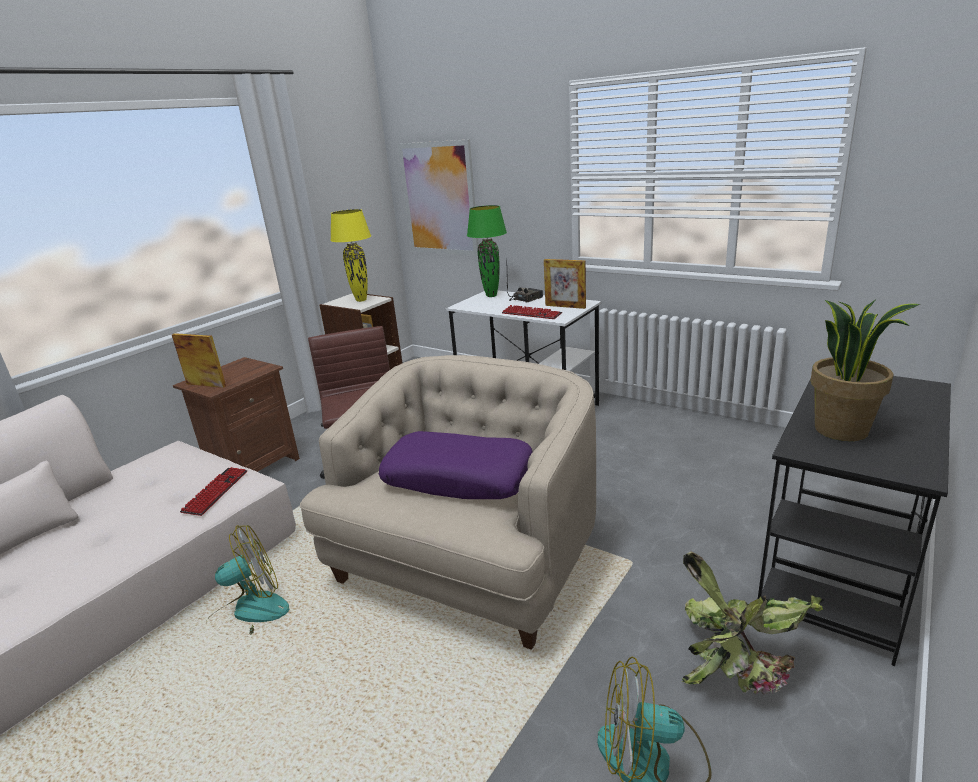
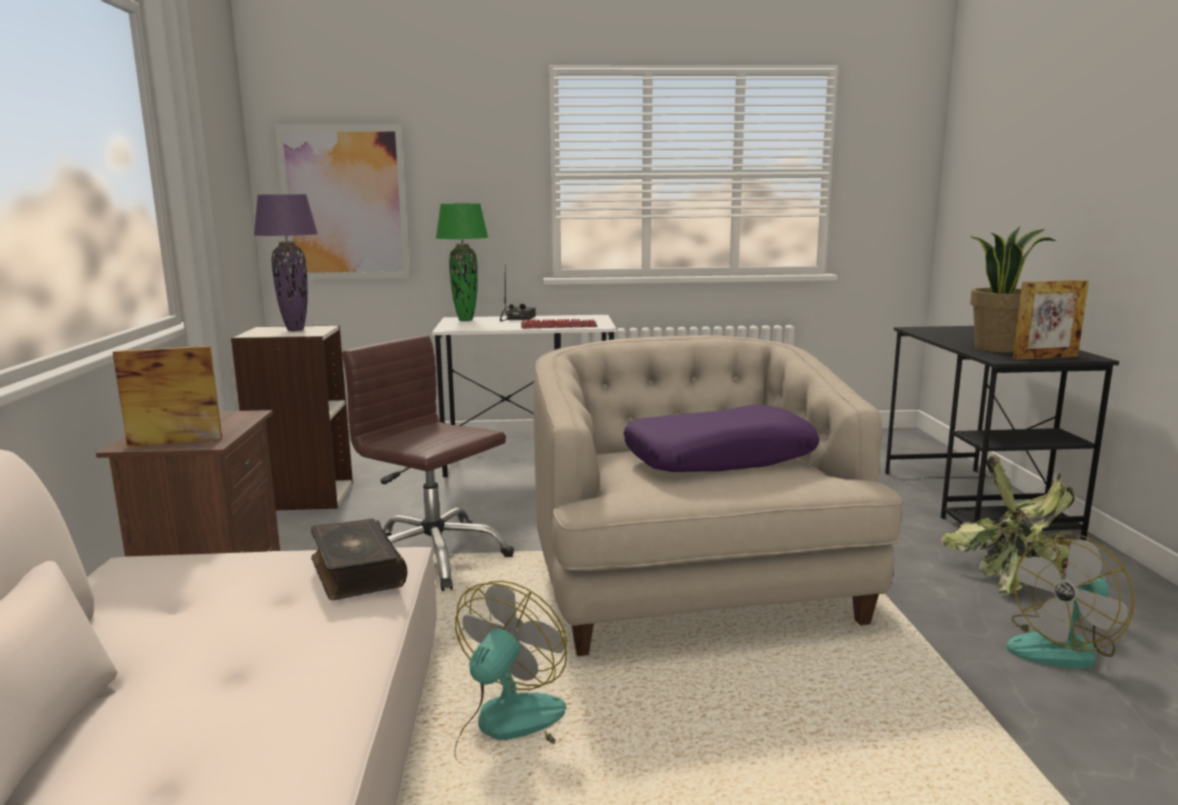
camera: 40 degrees left, 10 degrees down
(216, 492) = (355, 572): keyboard -> book
(361, 300) = (295, 330): yellow table lamp -> purple table lamp
(565, 306) = (581, 319): picture frame -> picture frame (1045, 357)

